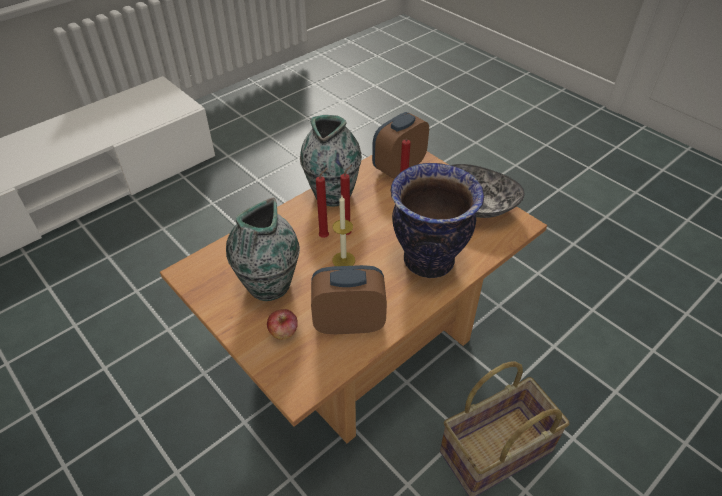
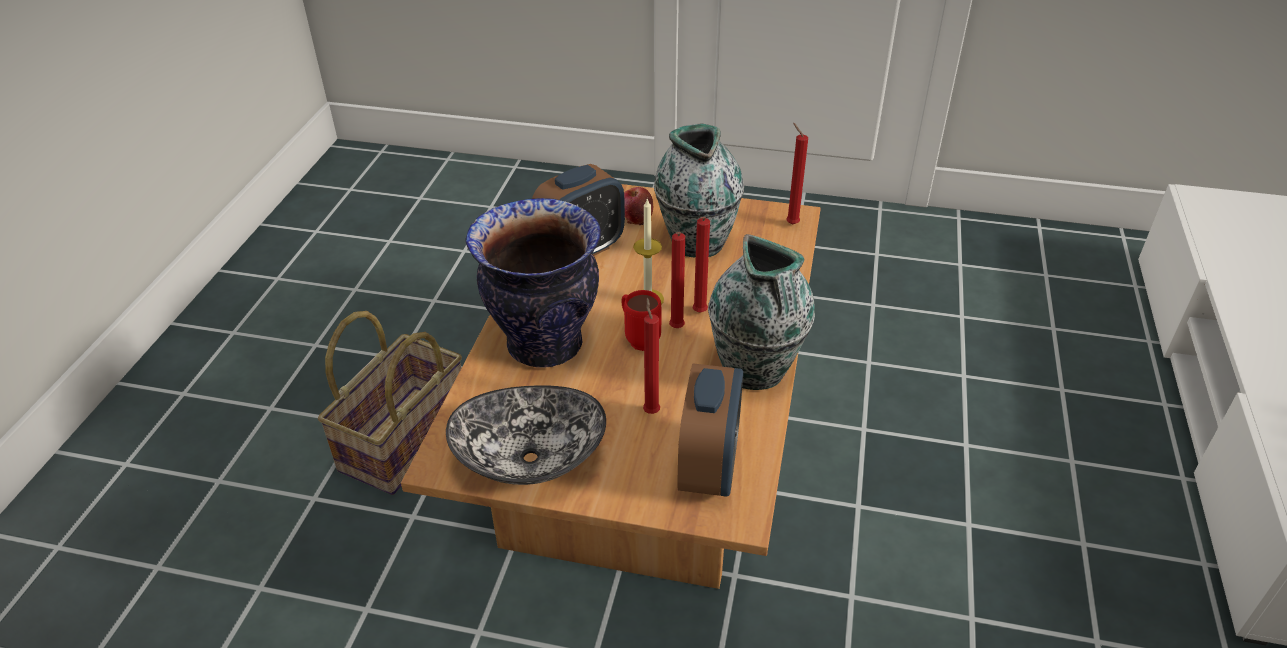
camera: 145 degrees right, 5 degrees down
(196, 268) = (790, 223): none -> red candle
(373, 238) = (638, 338): none -> red mug

